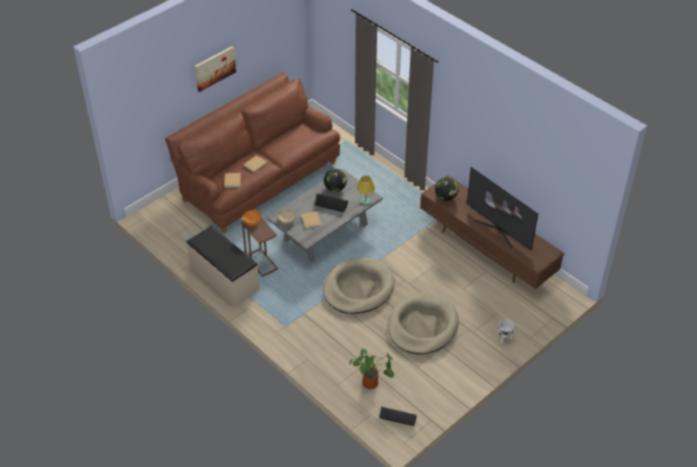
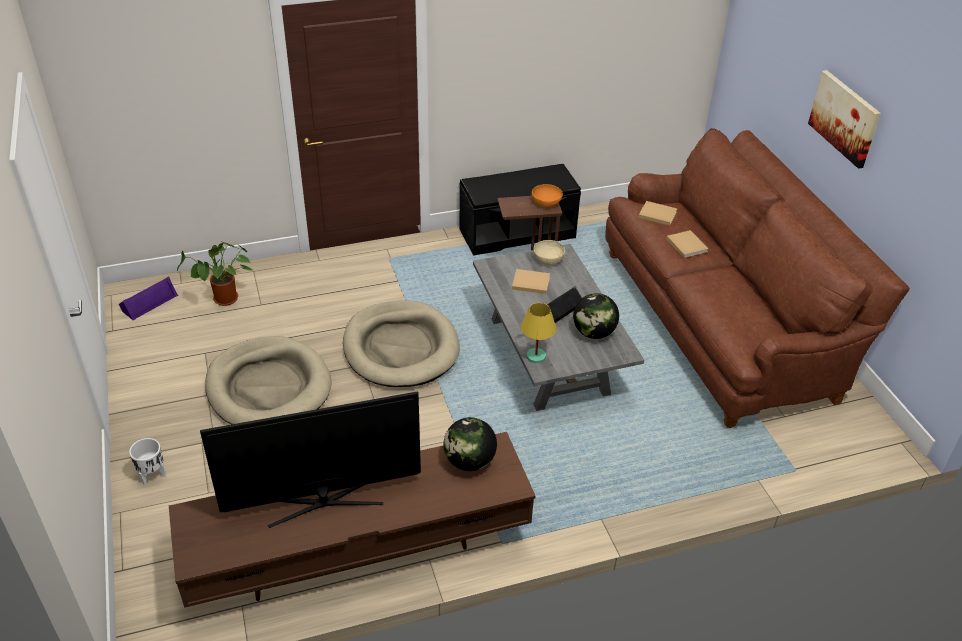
camera: 115 degrees right, 5 degrees down
(224, 279) = (517, 233): beige bench -> black bench
(397, 419) = (149, 302): black speaker -> purple speaker

